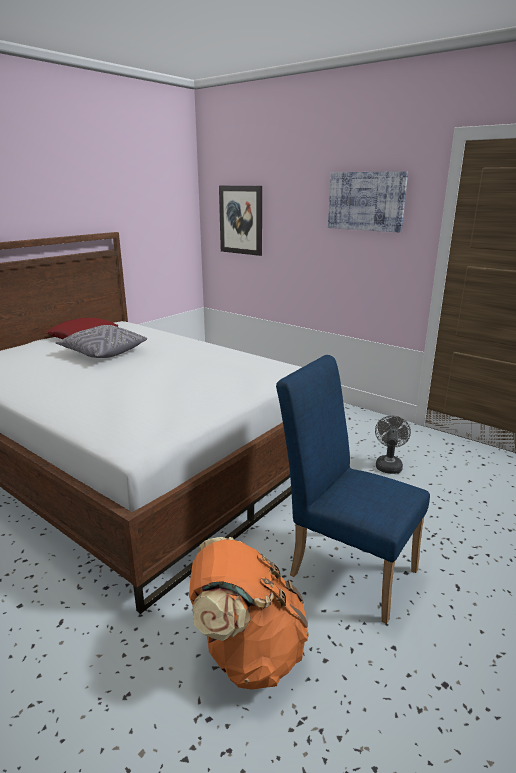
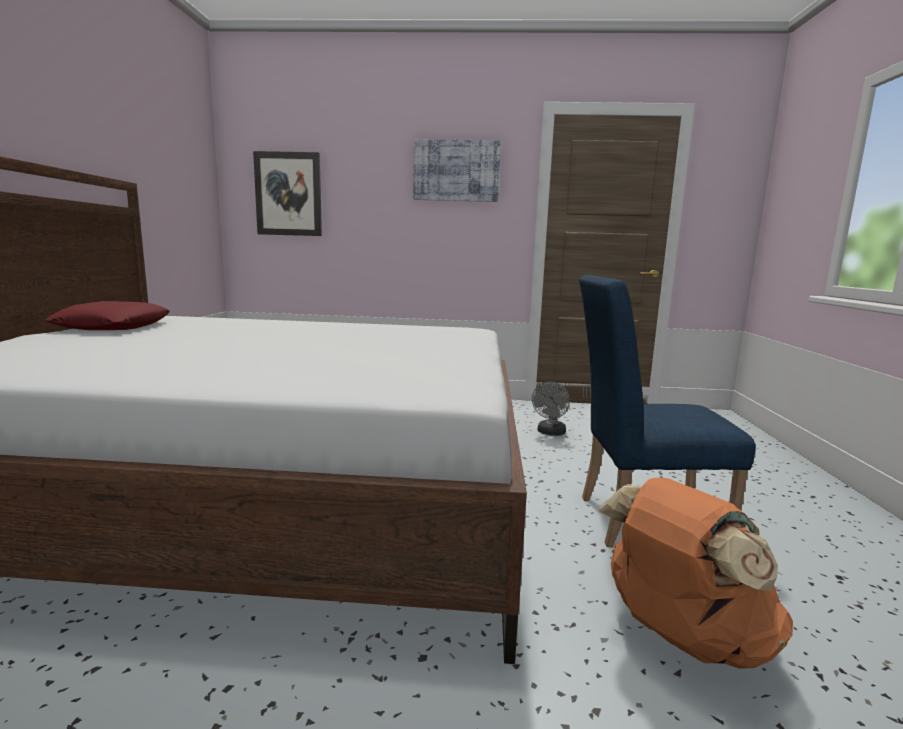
camera: 35 degrees left, 10 degrees down
(103, 353) = (191, 335): grey pillow -> none
(388, 464) = (550, 433): grey fan -> grey fan turned 135 degrees counterclockwise

